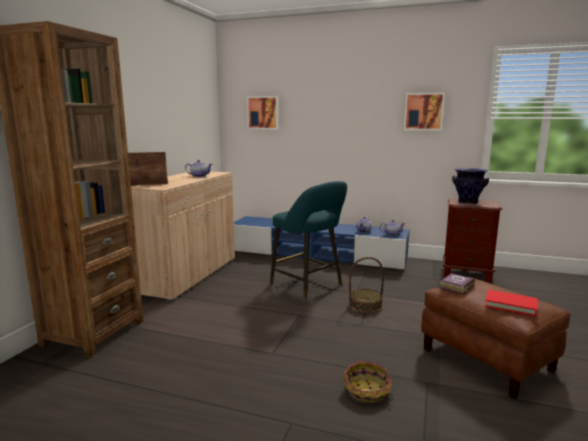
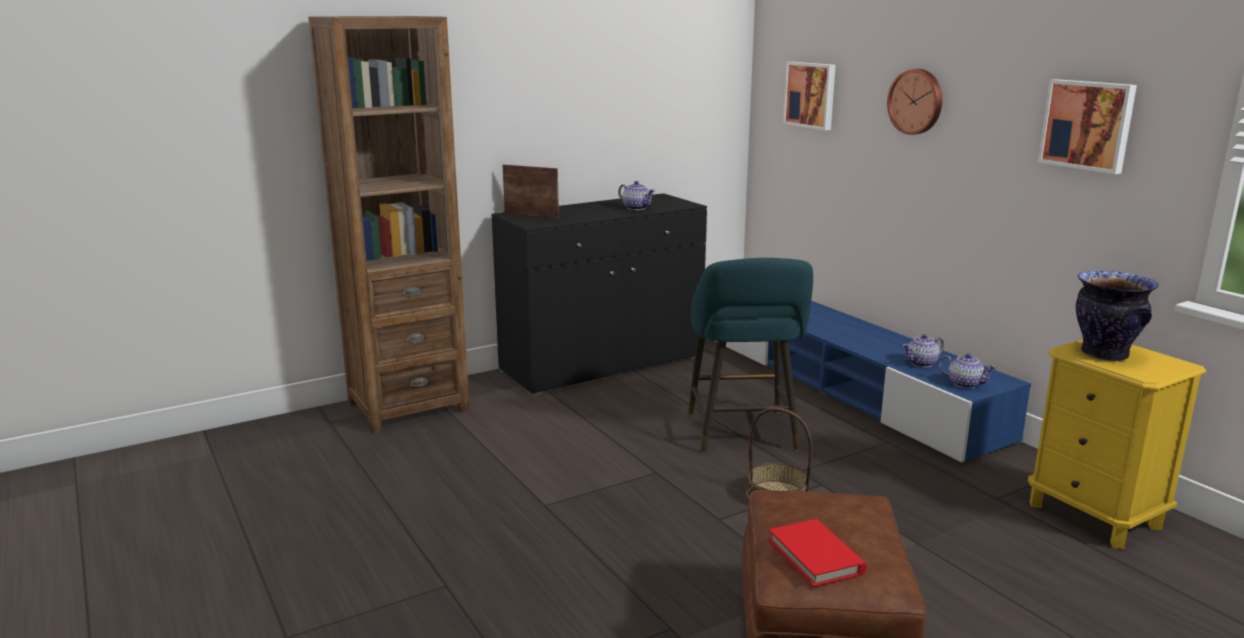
camera: 40 degrees right, 5 degrees up
(187, 275) = (602, 364): beige cabinet -> black cabinet
(331, 110) = (916, 101): none -> wall clock
(367, 391) = (576, 598): basket -> none
(455, 286) = (799, 499): book -> none
(466, 274) = (1094, 516): brown nightstand -> yellow nightstand

